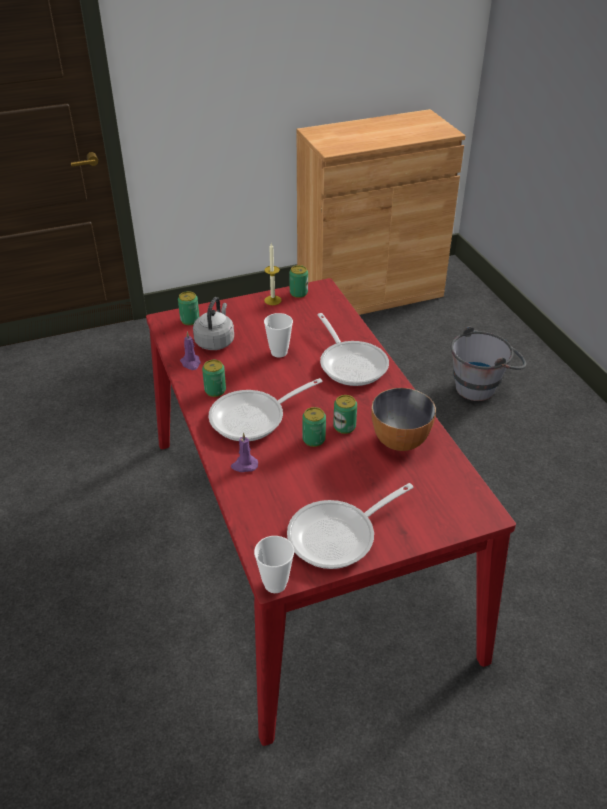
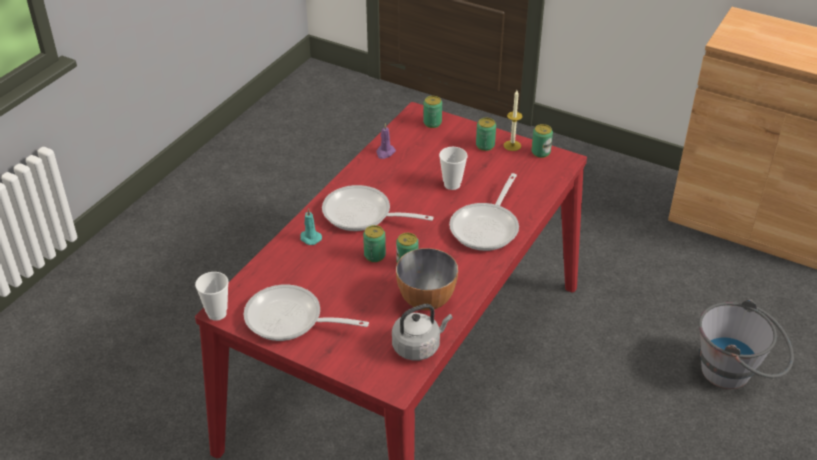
camera: 50 degrees right, 0 degrees up
(215, 341) = (424, 148): grey kettle -> grey kettle (418, 346)
(215, 390) = (370, 180): can -> can (485, 145)
(244, 465) = (310, 238): purple candle -> turquoise candle

